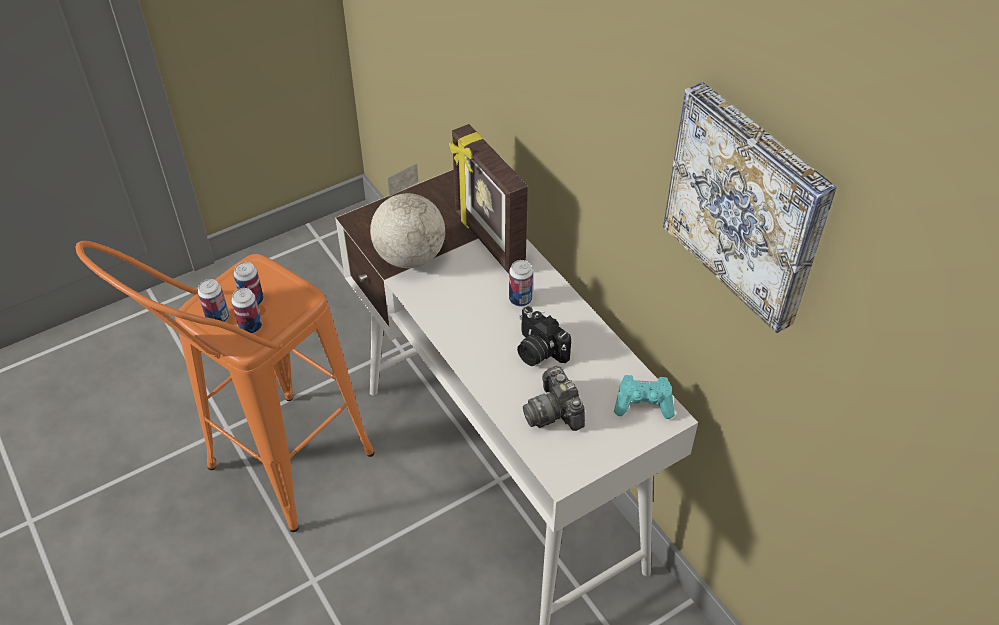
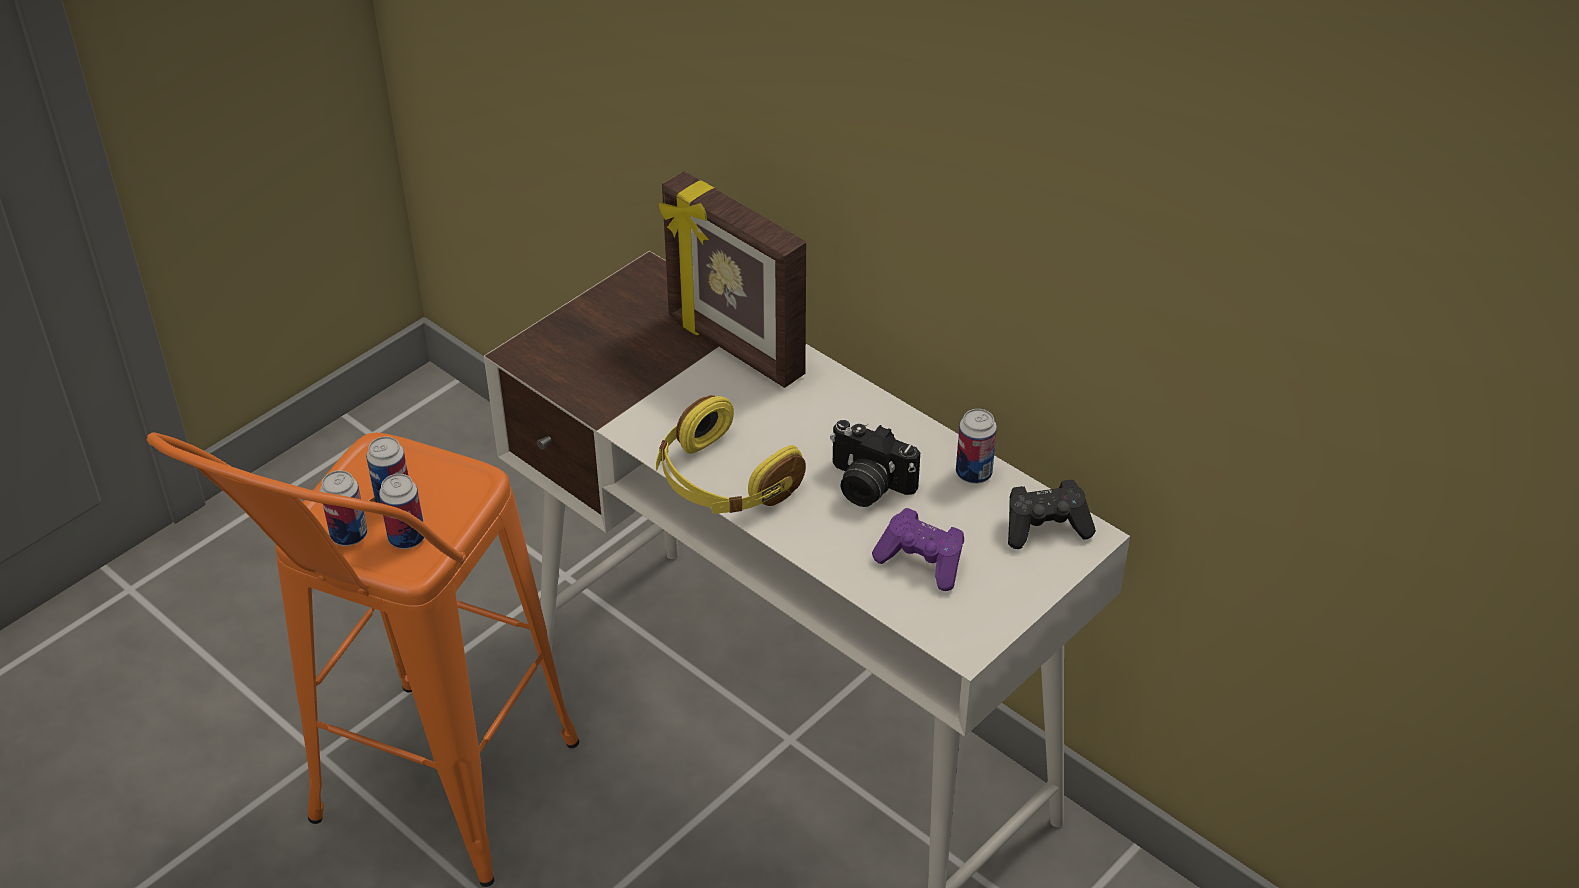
camera: 15 degrees left, 5 degrees down
(409, 257) = (622, 392): globe -> none
(448, 330) = (723, 481): none -> yellow headphones
(520, 299) = (814, 420): can -> can (973, 473)
(554, 411) = (922, 562): camera -> purple game controller
(643, 404) = (1045, 527): turquoise game controller -> black game controller
(749, 205) = (1181, 185): picture -> none

